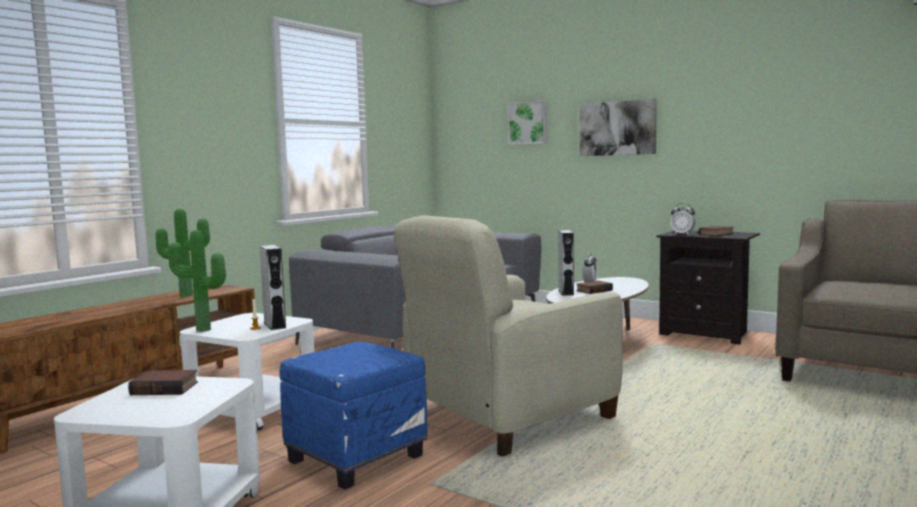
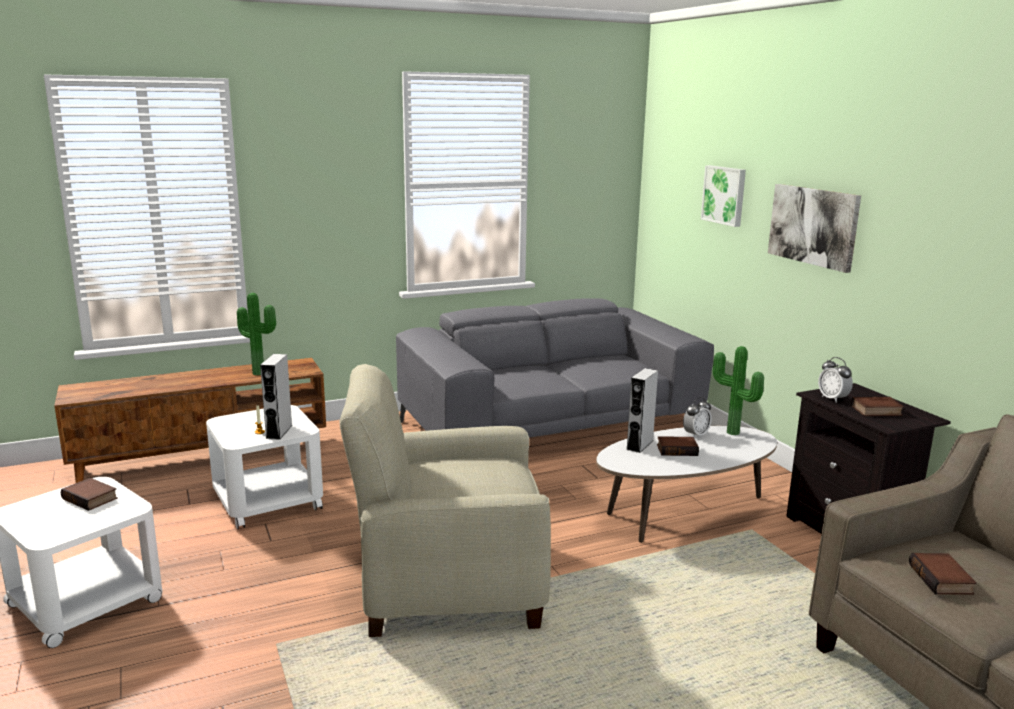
camera: 30 degrees right, 10 degrees up
(202, 330) = (222, 423): potted plant -> potted plant (731, 433)
(356, 457) = (267, 588): blue ottoman -> none
(872, 289) = (942, 580): none -> book

